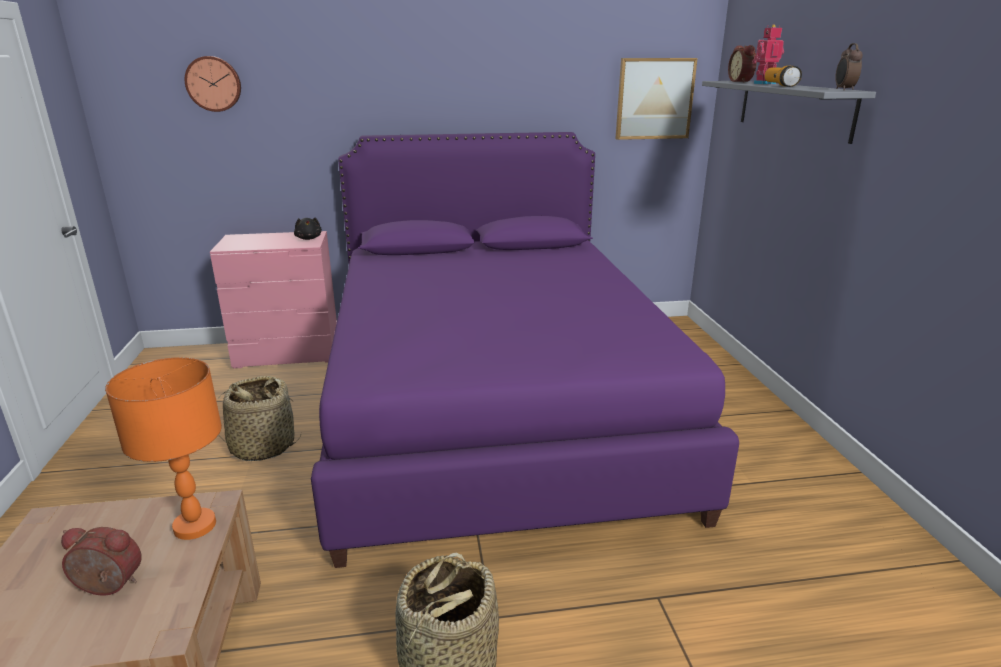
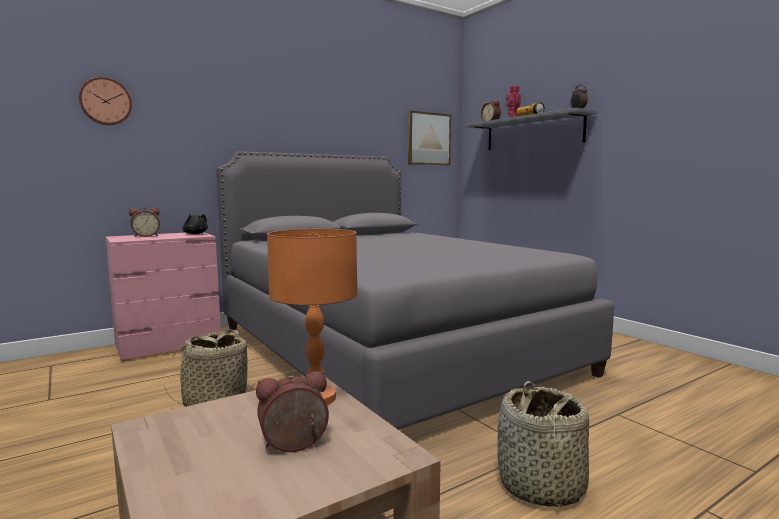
camera: 25 degrees left, 15 degrees down
(258, 239) = (146, 236): none -> alarm clock
(493, 409) = (389, 349): purple bed -> grey bed

